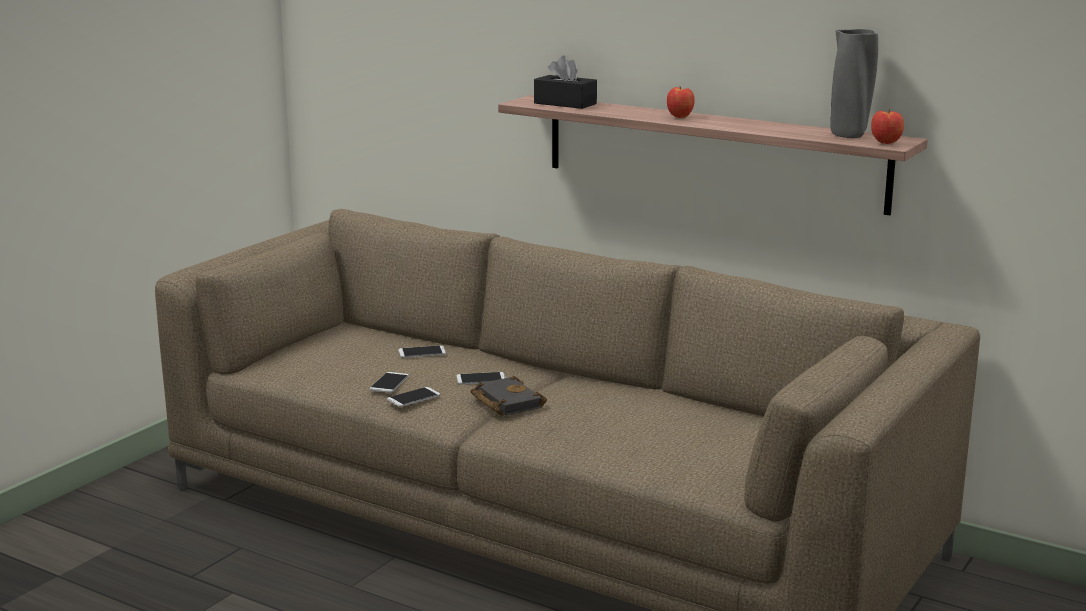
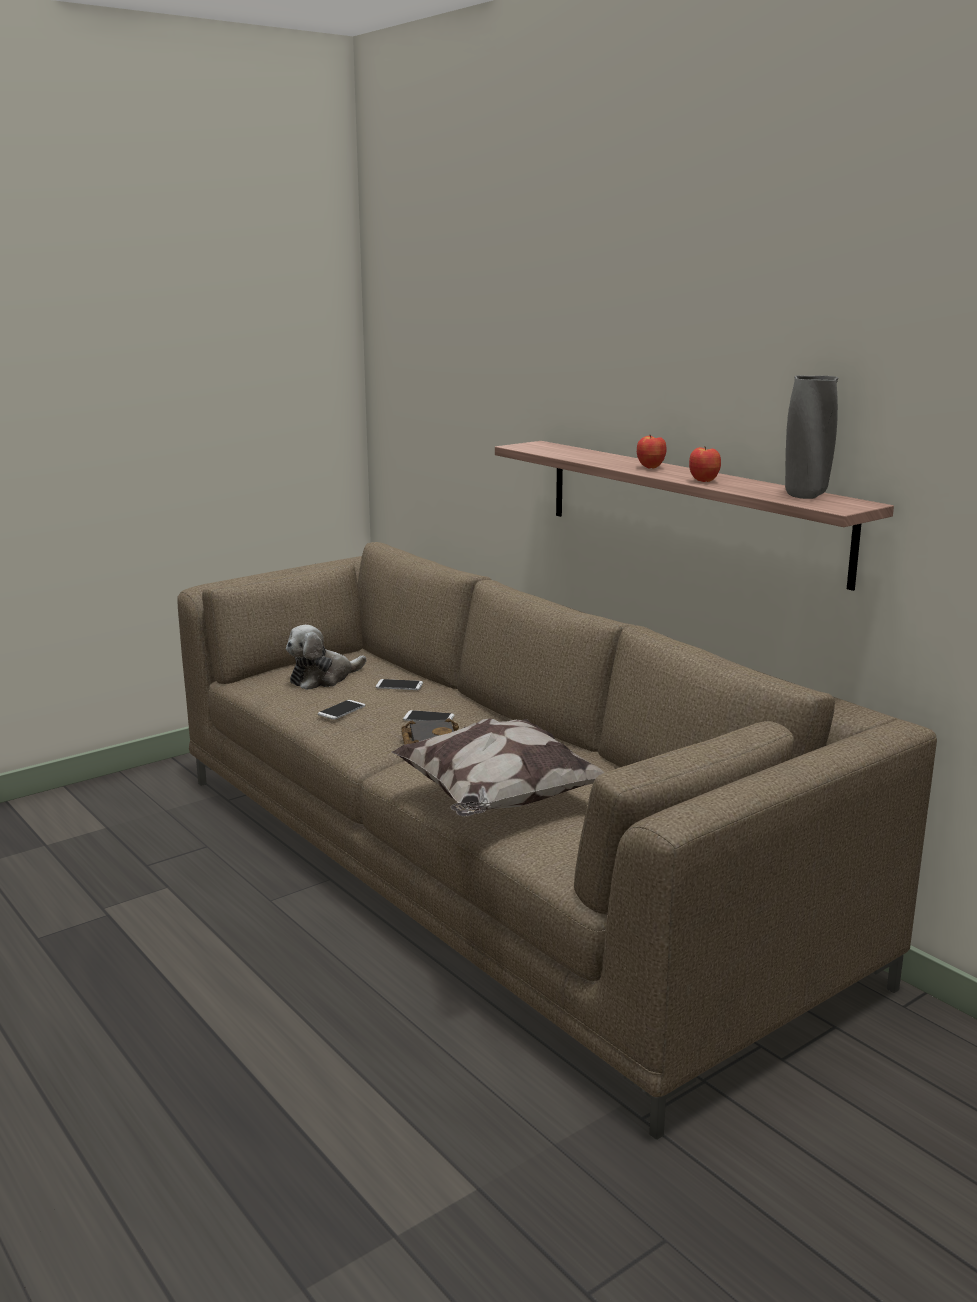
camera: 20 degrees right, 0 degrees up
(337, 355) = (323, 678): none -> plush toy
(413, 398) = (350, 727): phone -> none
(565, 103) = (558, 449): black tissue box -> none
(617, 444) = (498, 801): none -> pillow
(886, 143) = (834, 506): apple -> apple (704, 481)

